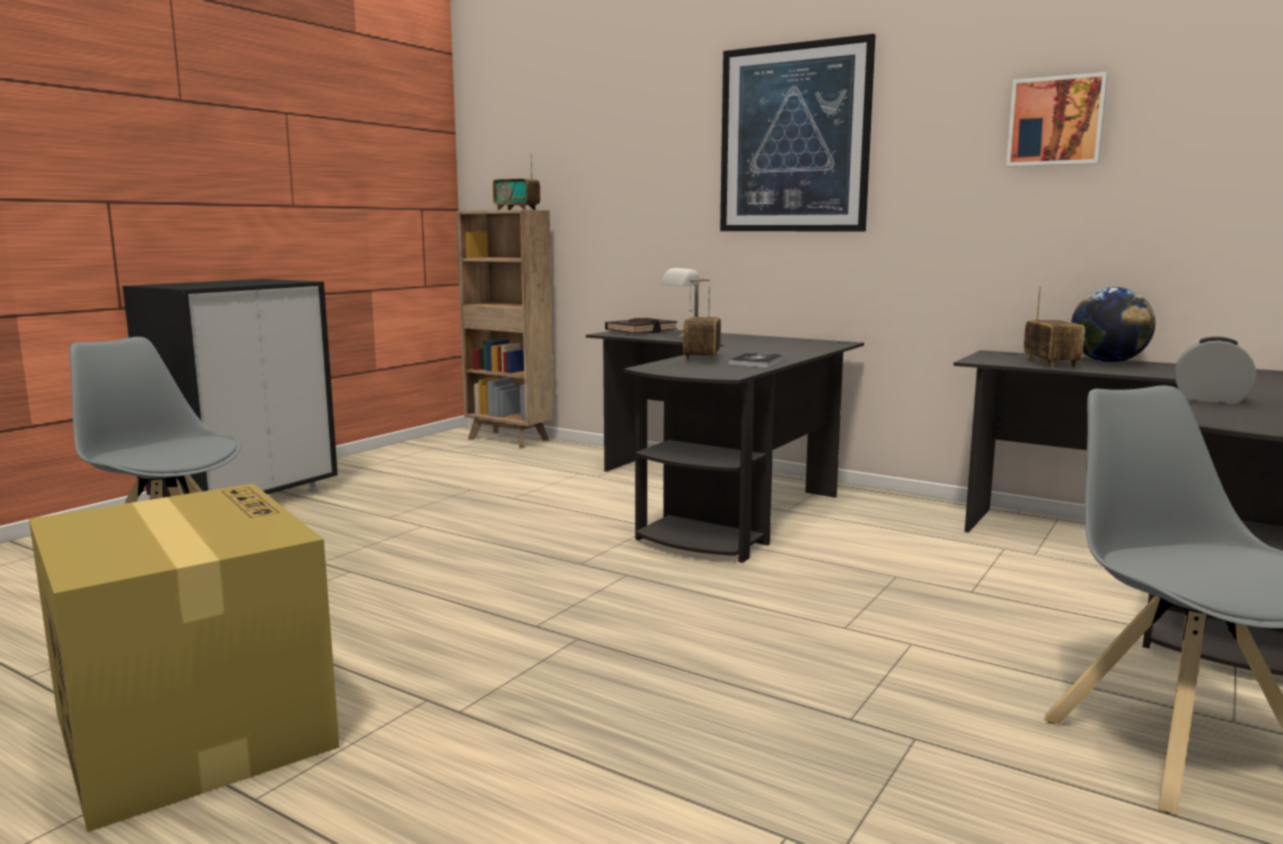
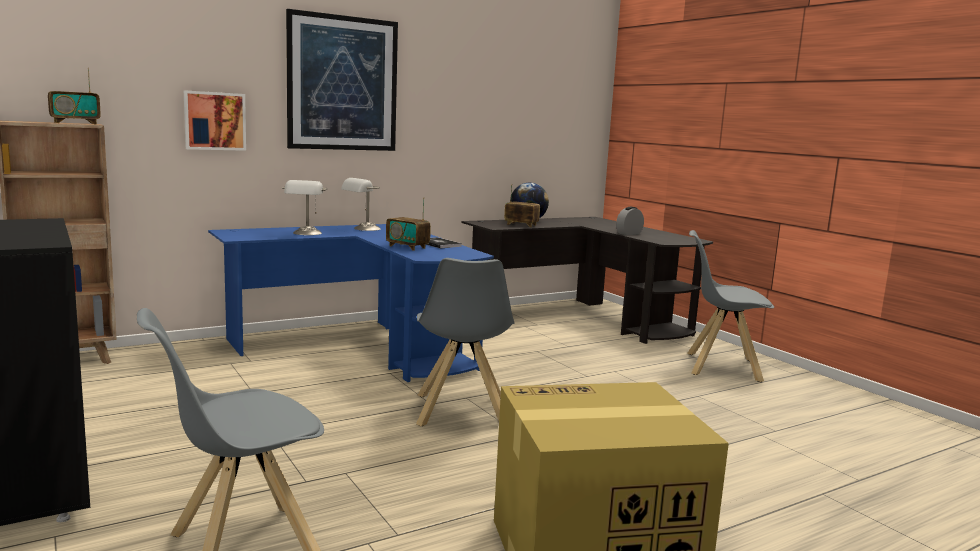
camera: 65 degrees left, 0 degrees up
(574, 582) = (461, 412): none -> grey chair
(641, 331) = (245, 233): black book -> none
(721, 497) = (362, 346): black desk -> blue desk
(776, 341) = (363, 229): none -> white table lamp
(1056, 121) = (491, 92): picture -> picture (214, 121)

